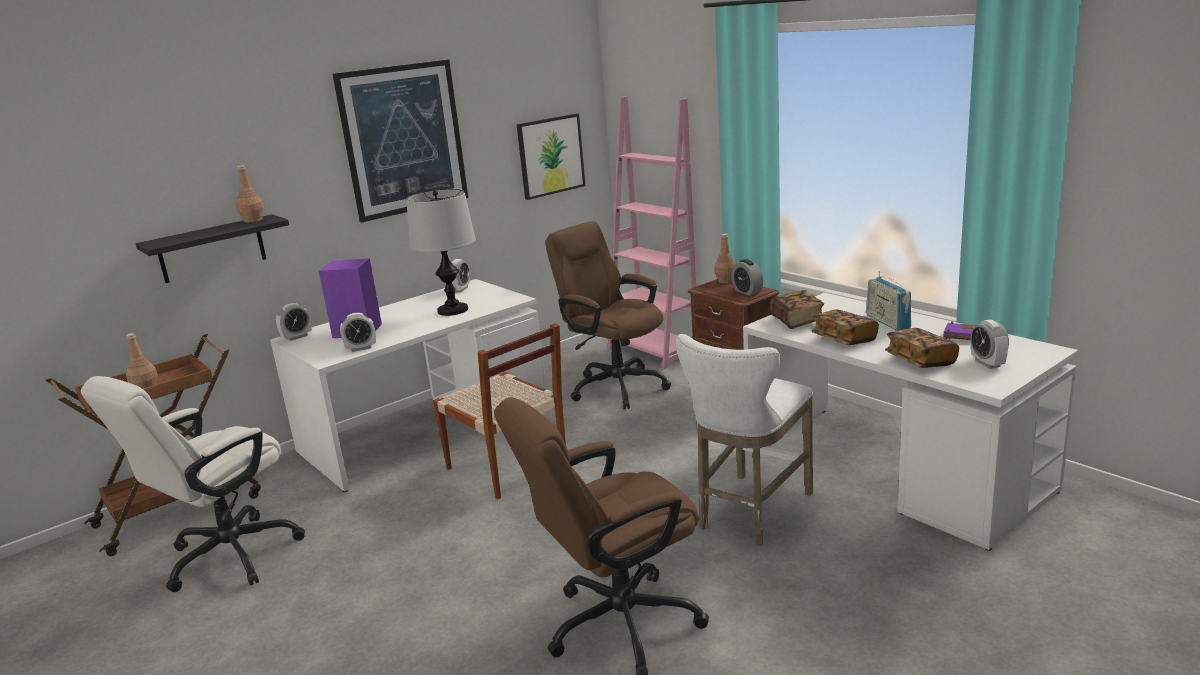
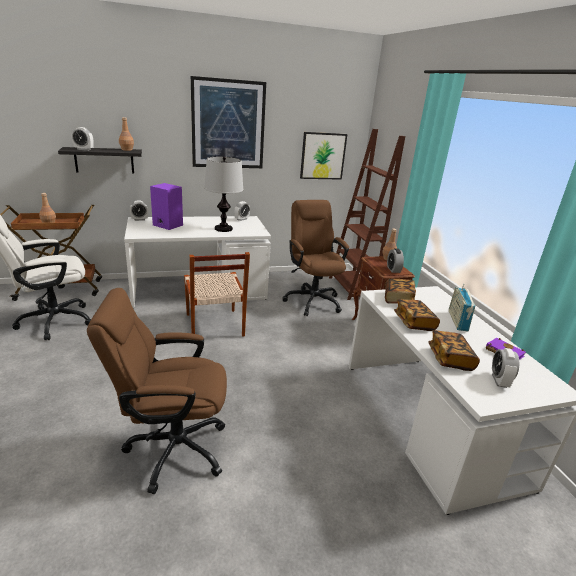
camera: 20 degrees right, 5 degrees up
(361, 348) = (156, 234): alarm clock -> alarm clock (84, 149)
(653, 351) = (351, 287): pink bookcase -> brown bookcase
(750, 513) = (313, 410): white stool -> none

